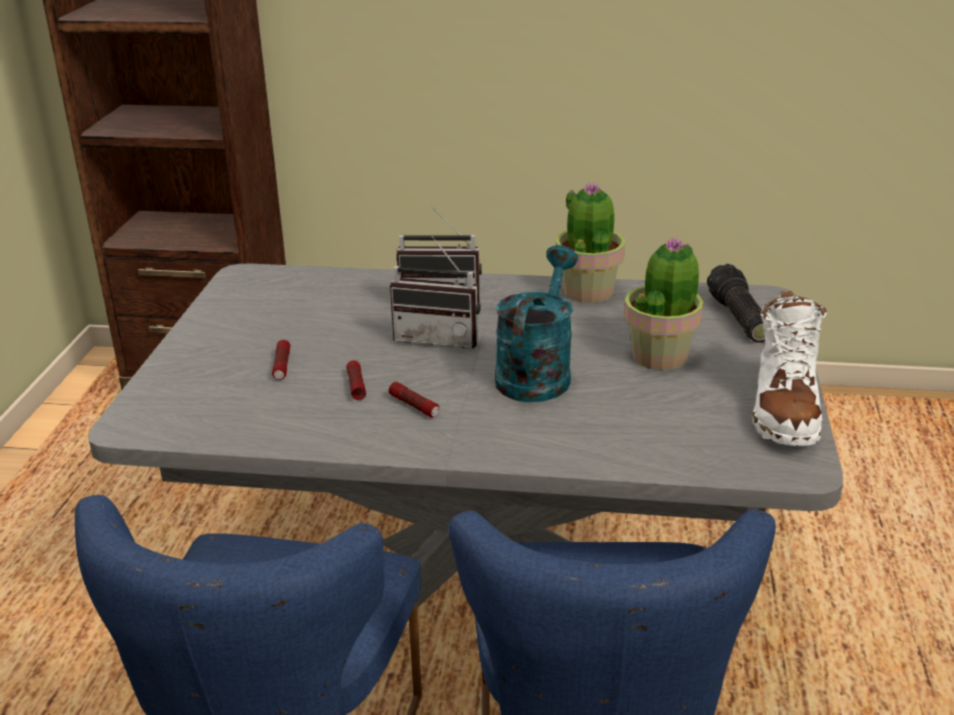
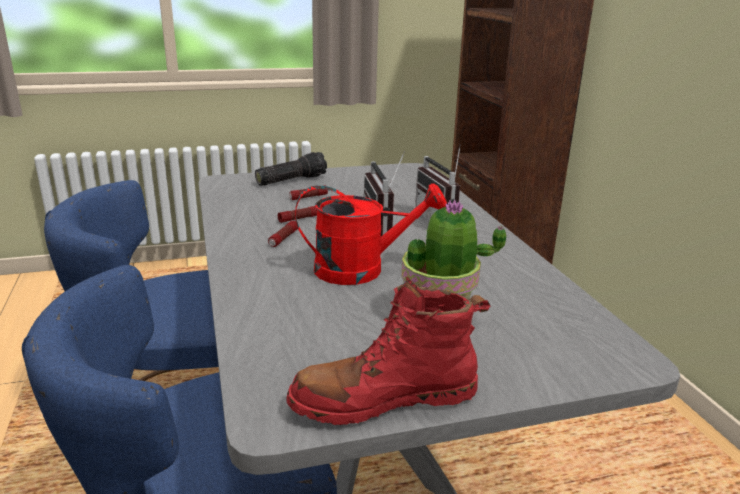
camera: 65 degrees right, 5 degrees down
(536, 373) = (362, 269): turquoise watering can -> red watering can
(588, 291) = (525, 268): potted plant -> none
(737, 318) = (562, 348): flashlight -> flashlight (291, 180)
(784, 410) = (384, 399): white boot -> red boot

